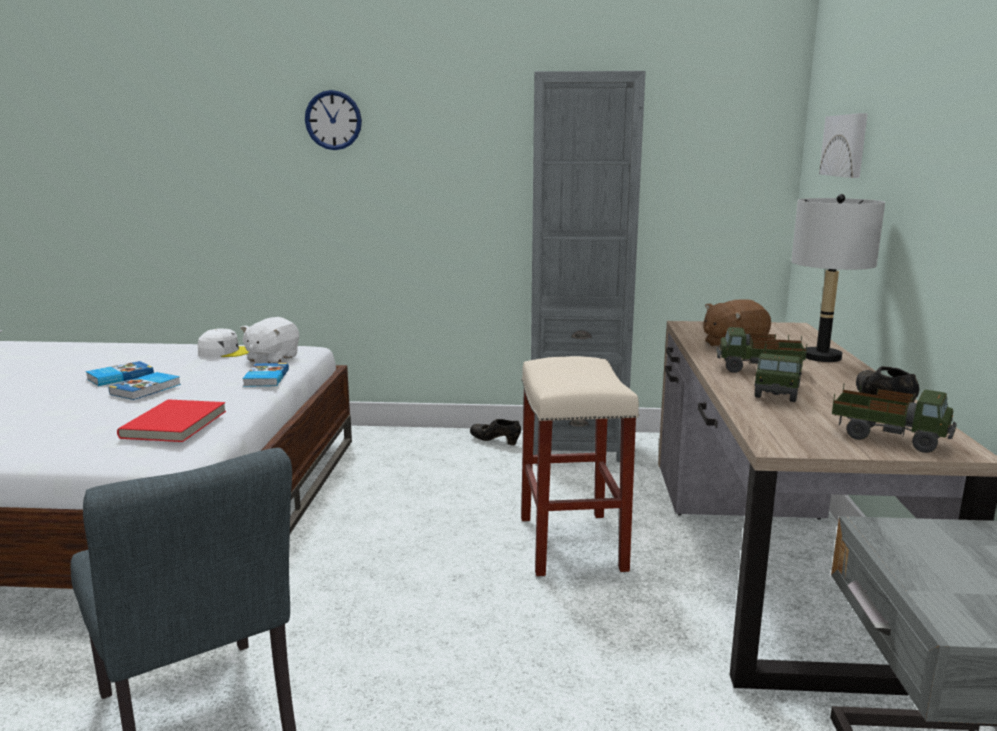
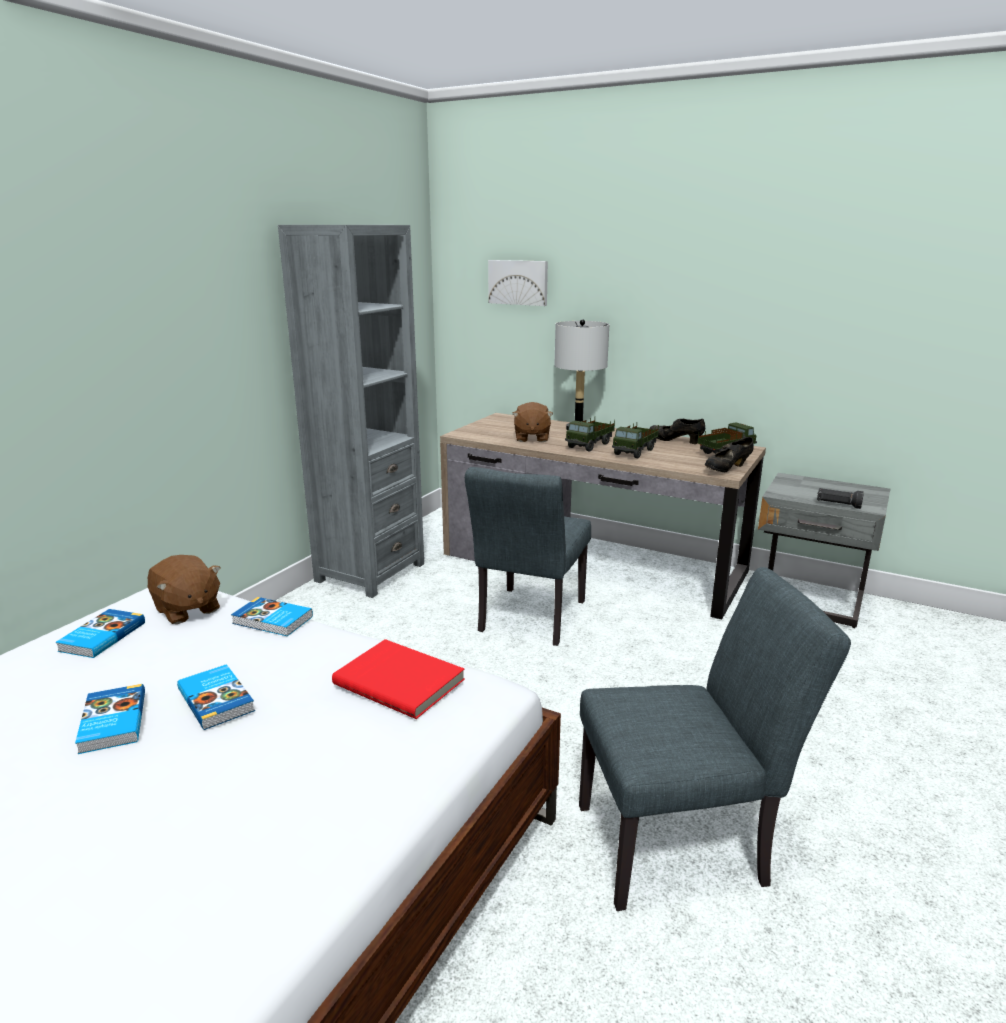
camera: 65 degrees left, 5 degrees up
(225, 352) = (101, 637): white cap -> book
(272, 358) = (187, 610): white plush toy -> brown plush toy
(333, 120) = (71, 281): wall clock -> none
(495, 441) = (313, 602): black shoe -> black shoe (727, 470)
(570, 542) = (528, 620): beige stool -> grey chair
(778, 391) = (635, 452): toy truck -> toy truck turned 75 degrees clockwise
(914, 587) = (838, 505): none -> black flashlight

